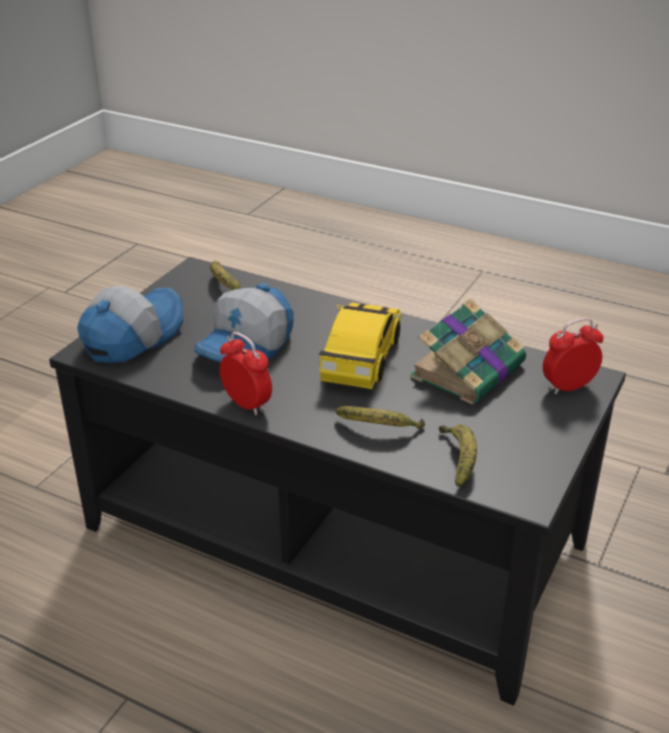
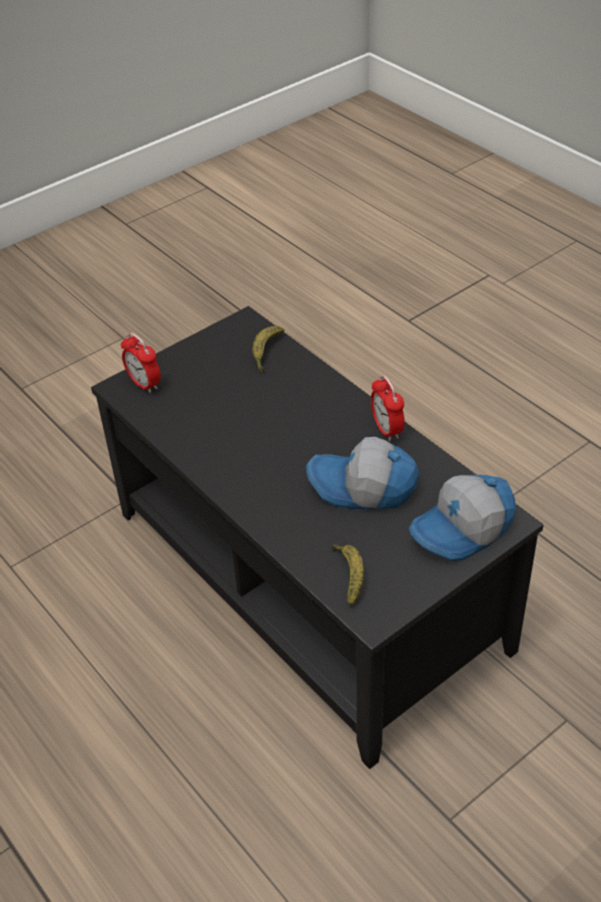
camera: 155 degrees left, 10 degrees up
(247, 347) = (363, 488): cap -> cap turned 135 degrees counterclockwise
(361, 357) = (274, 450): toy car -> none
(379, 428) = (302, 386): banana -> none
(469, 369) = (200, 417): book -> none
(568, 387) = (144, 384): alarm clock -> alarm clock turned 45 degrees clockwise

